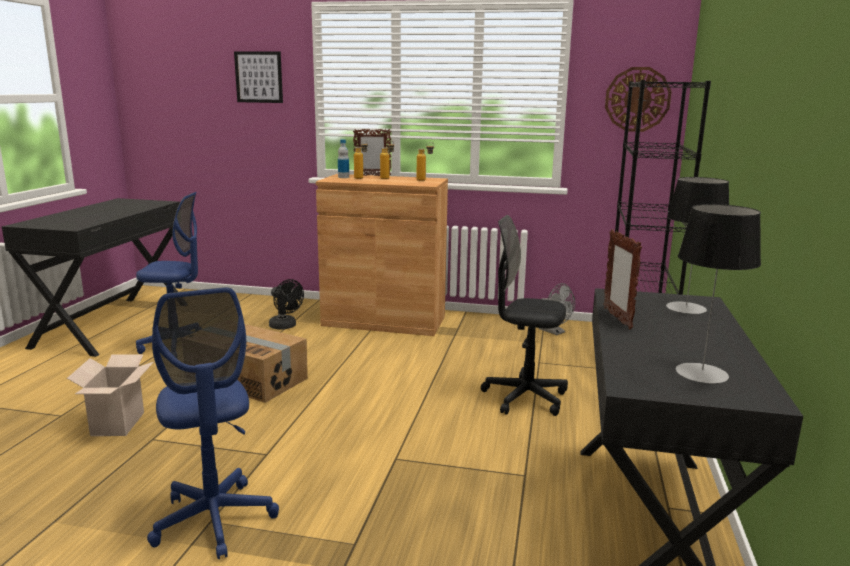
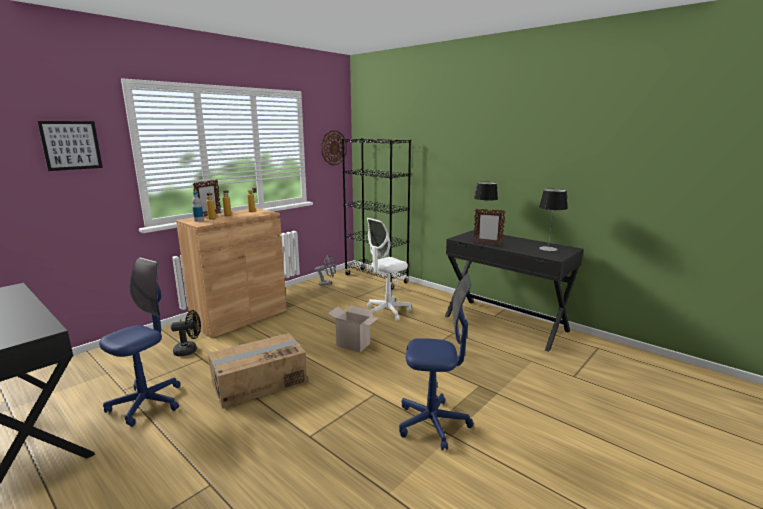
camera: 60 degrees left, 0 degrees up
(118, 425) = (268, 451): cardboard box -> cardboard box (354, 344)
(524, 397) = (387, 311): black office chair -> white office chair

